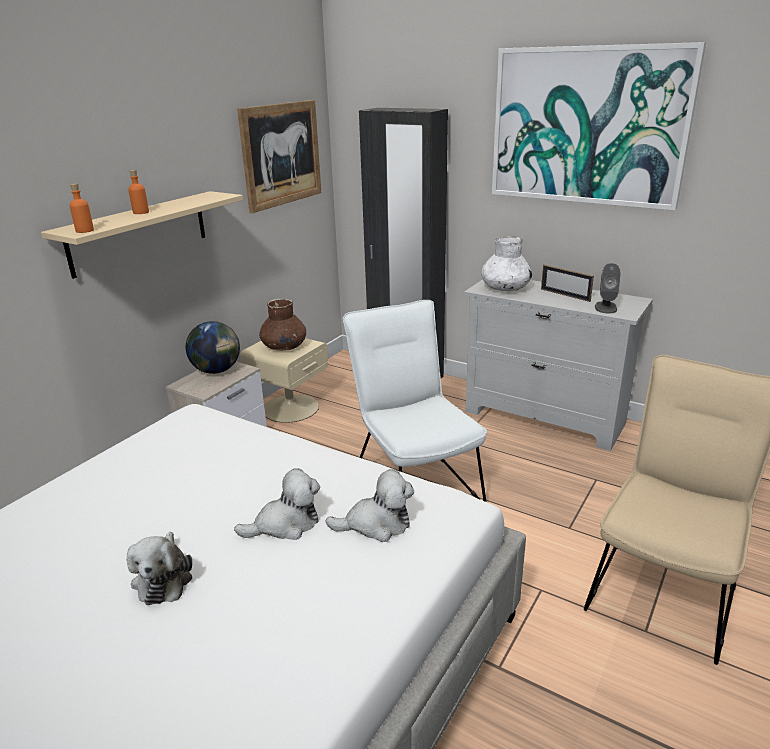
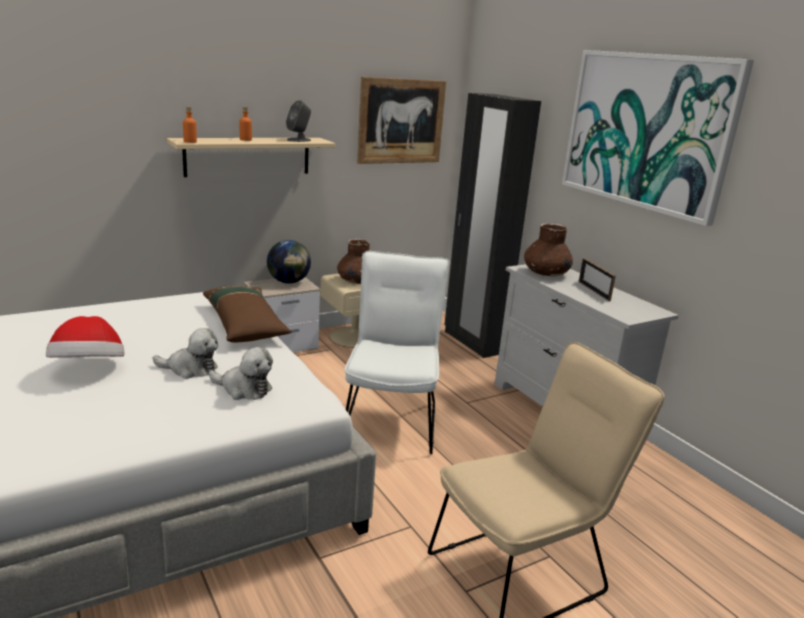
camera: 25 degrees right, 5 degrees down
(164, 578) = (89, 369): plush toy -> hat
(268, 441) = (245, 323): none -> brown pillow
(505, 288) = (545, 273): white vase -> brown vase
(605, 307) = (616, 308): grey speaker -> grey speaker (299, 140)

